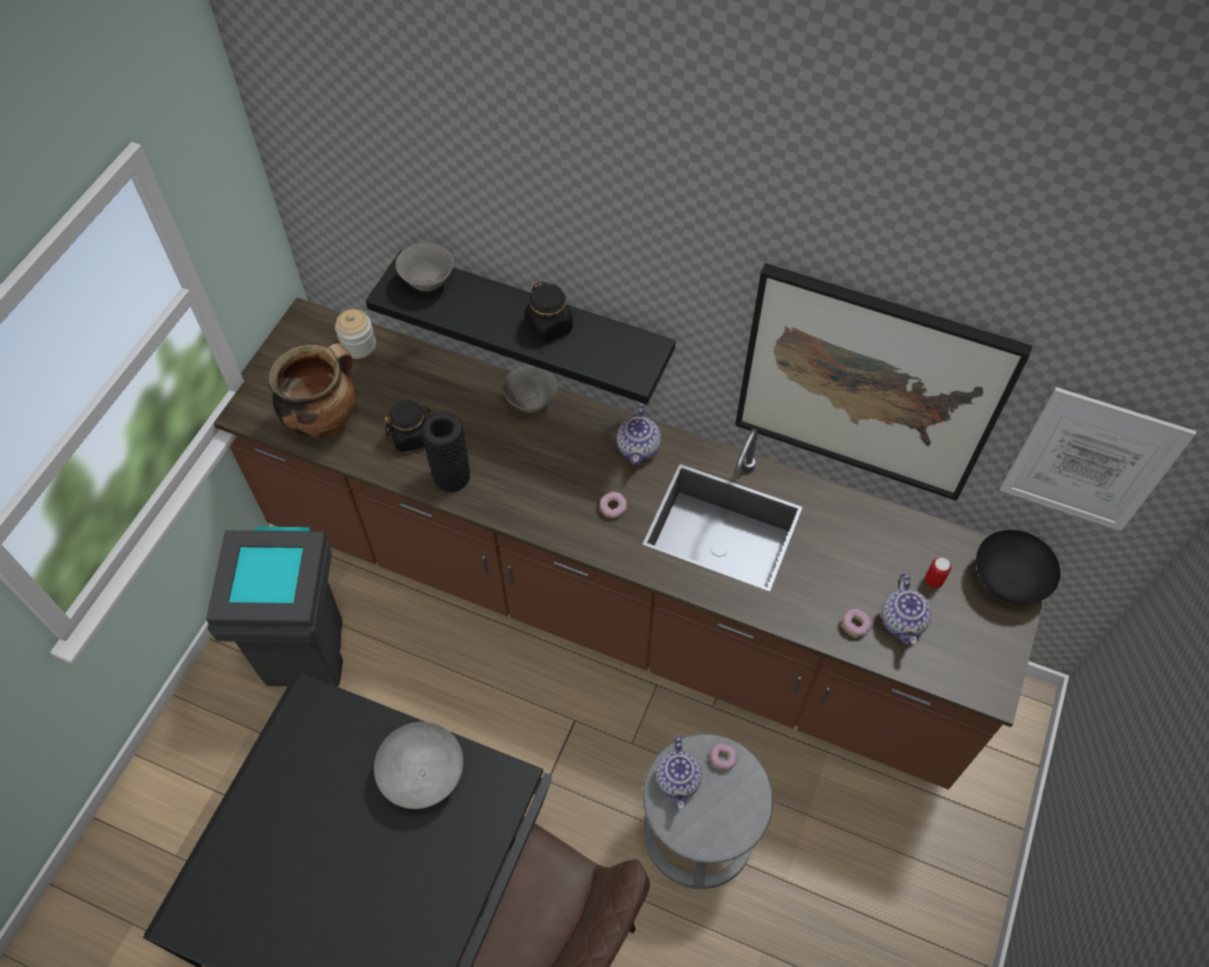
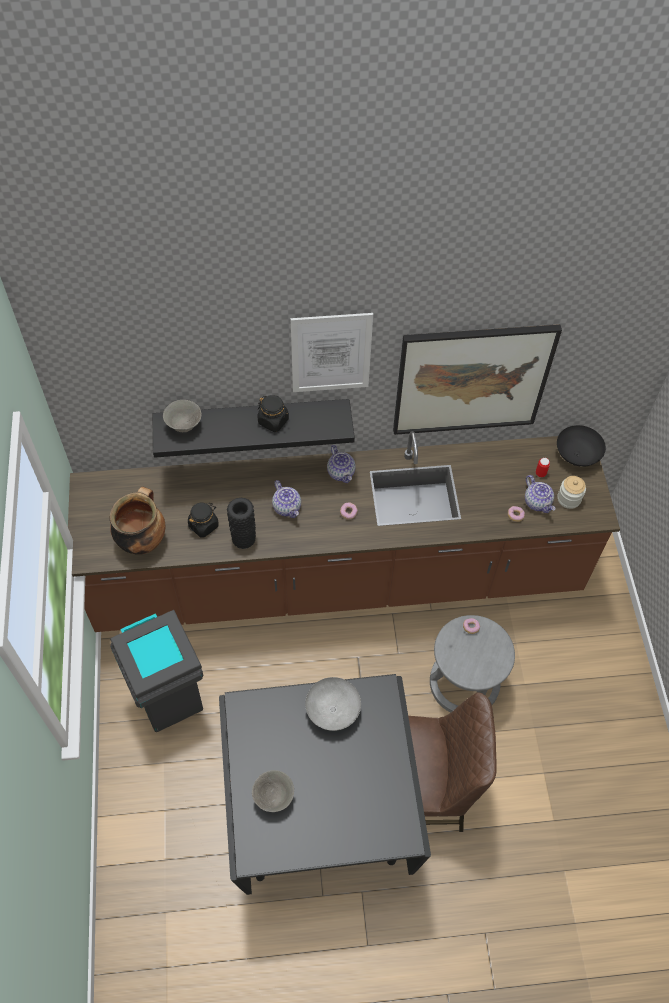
camera: 30 degrees left, 0 degrees up
(359, 346) = (132, 486): jar -> jar (568, 499)
(531, 403) = (262, 474): grey bowl -> grey bowl (274, 797)
(678, 780) = (454, 651): teapot -> teapot (287, 507)
(1090, 461) = (601, 372): picture -> picture (331, 353)

